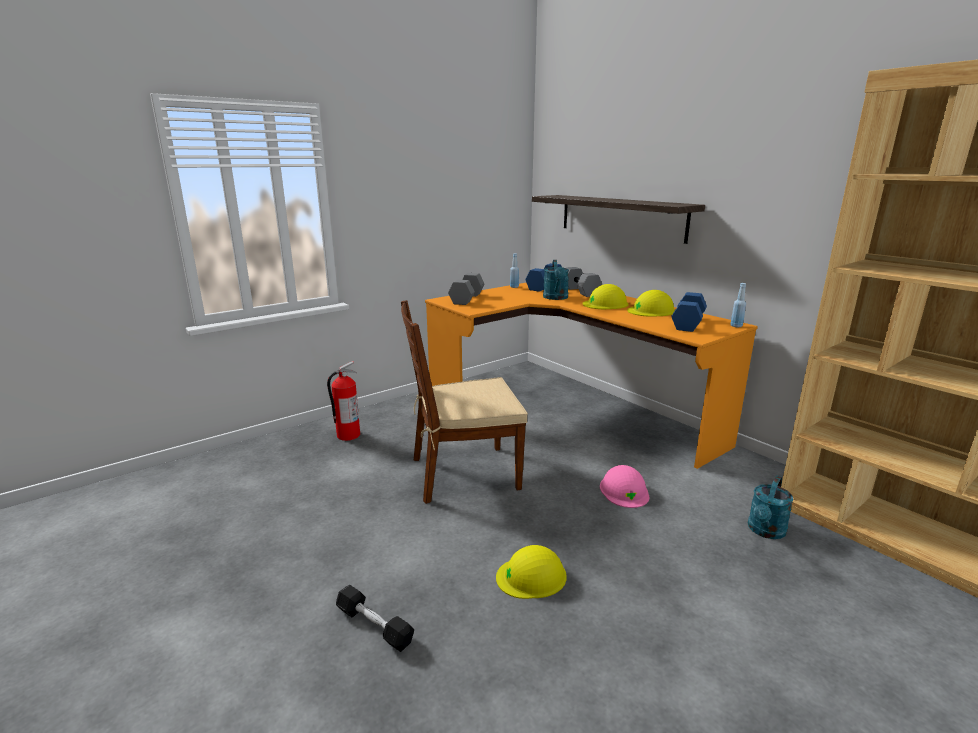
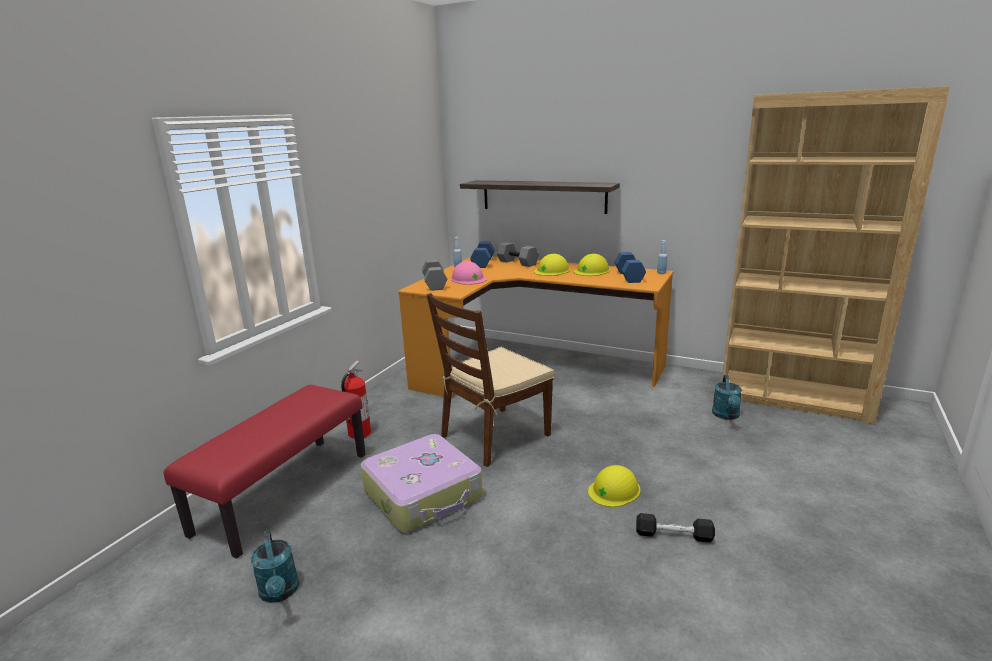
camera: 25 degrees left, 0 degrees up
(239, 470) = (284, 492): none -> red bench
(341, 512) = (424, 494): none -> suitcase
(374, 626) = (539, 560): black dumbbell -> black dumbbell (674, 535)
(556, 298) = (507, 271): turquoise watering can -> turquoise watering can (280, 593)
(624, 490) = (621, 415): pink hard hat -> pink hard hat (468, 279)

